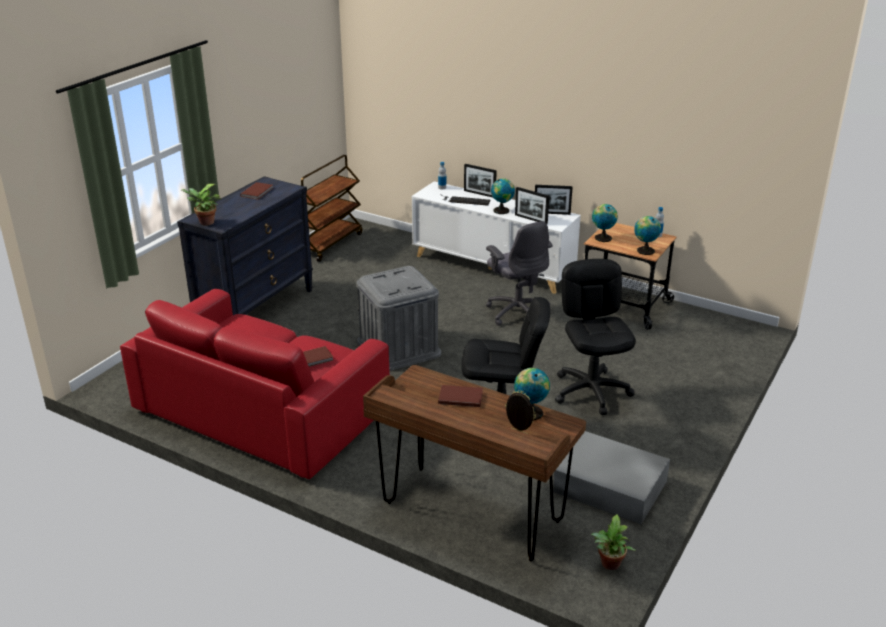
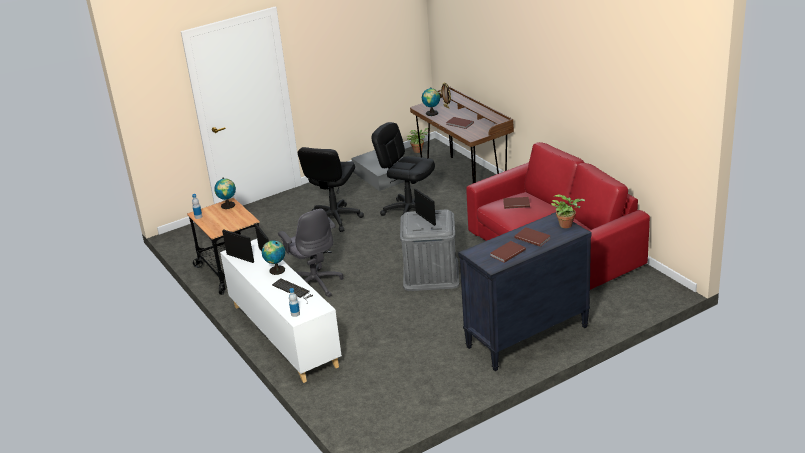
camera: 150 degrees left, 0 degrees up
(238, 207) = (532, 238): none -> brown book
(329, 243) = (412, 411): brown cart -> none
(479, 194) = (271, 296): picture frame -> picture frame (425, 218)
(517, 312) = (315, 284): grey office chair -> grey office chair turned 150 degrees clockwise
(602, 237) = (239, 222): globe -> none

